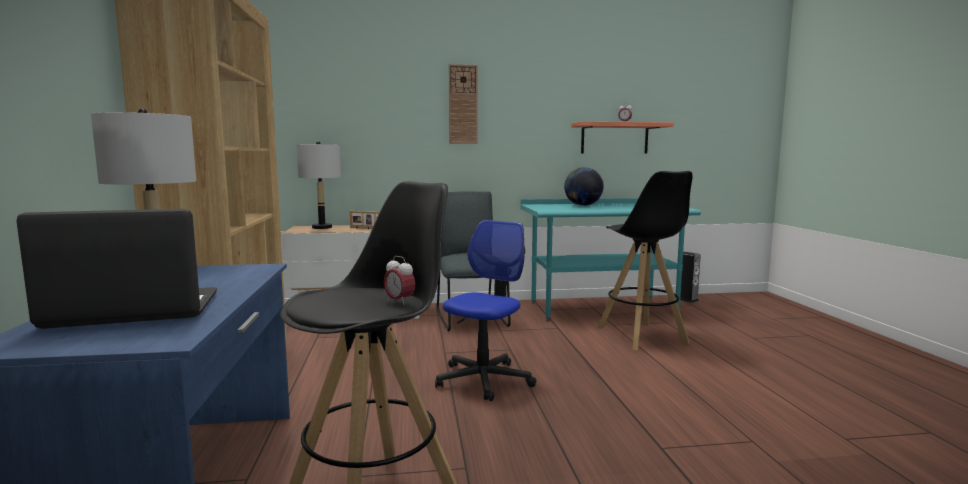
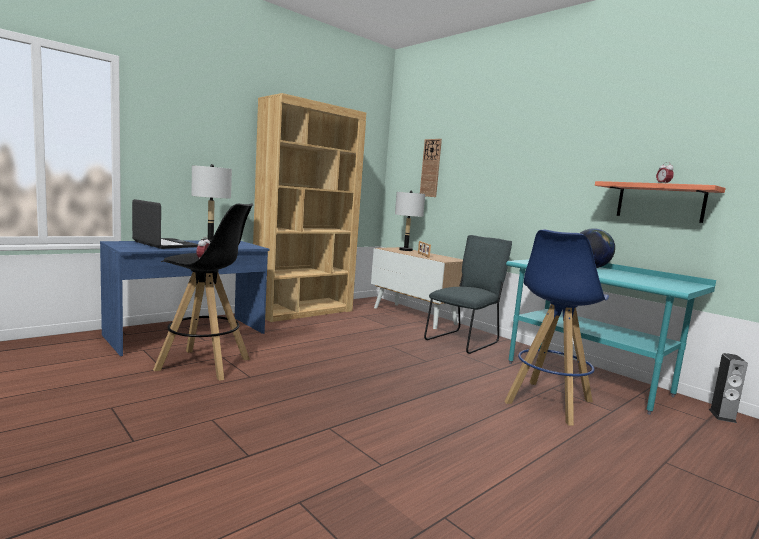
camera: 55 degrees right, 0 degrees up
(463, 104) = (513, 165): wall clock -> wall clock (430, 168)
(484, 380) = (364, 362): office chair -> none
(642, 335) = (548, 402): black stool -> blue stool

